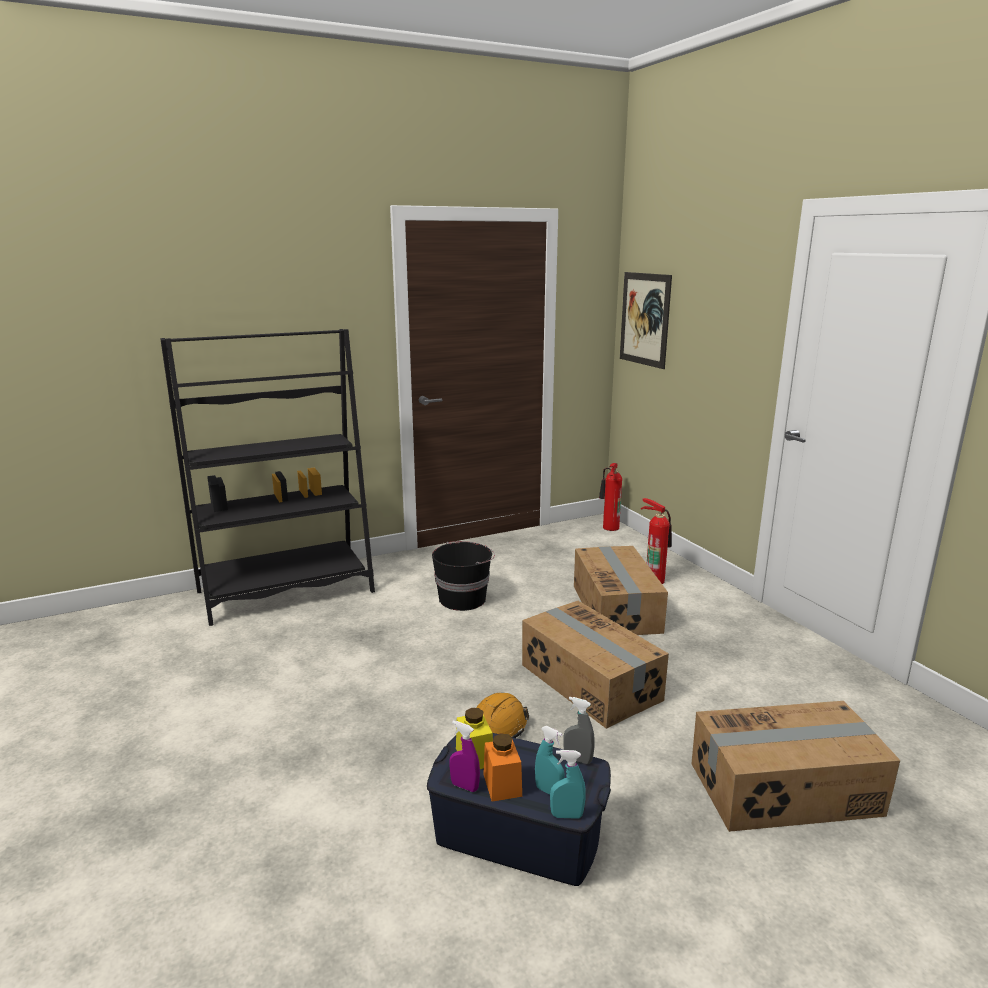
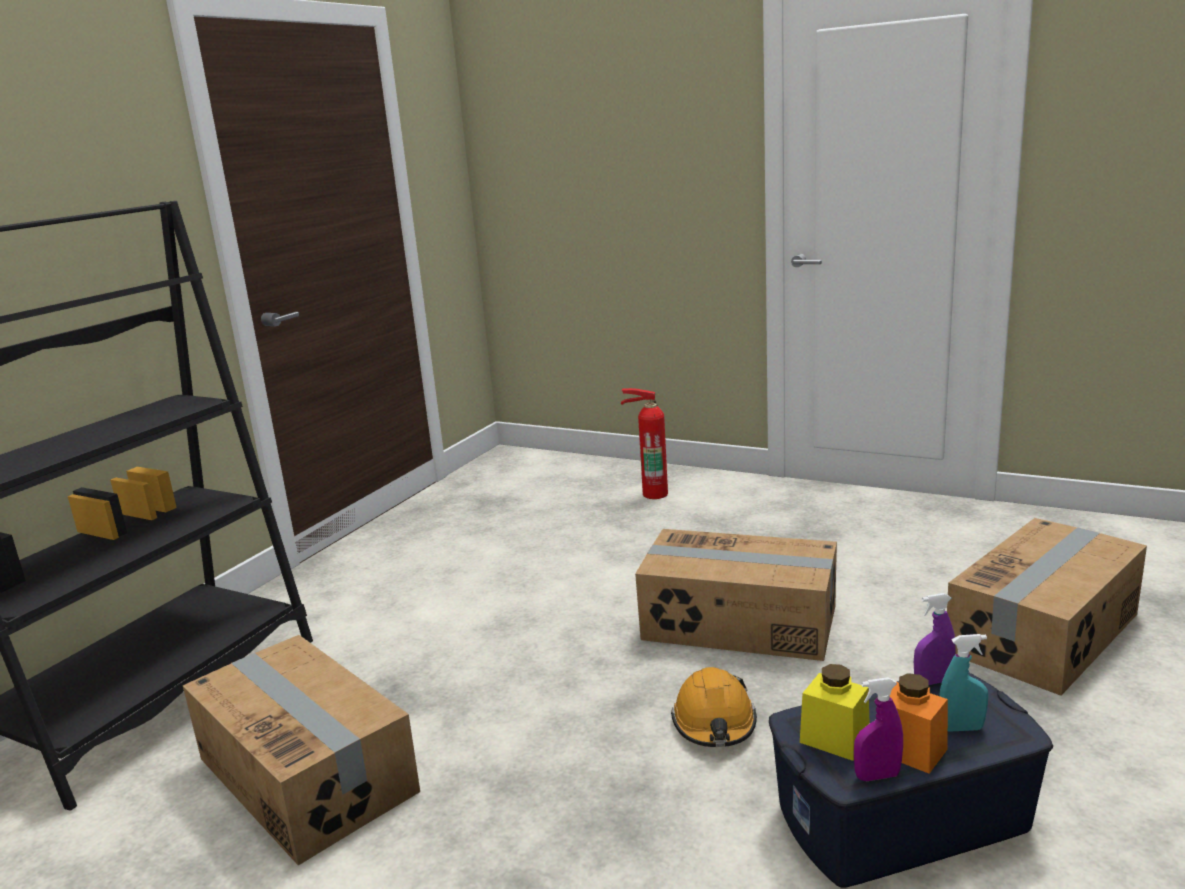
camera: 35 degrees left, 0 degrees up
(463, 599) = (458, 599): black bucket -> none
(566, 815) = (1016, 741): turquoise spray bottle -> none
(578, 759) = (933, 681): grey spray bottle -> purple spray bottle
(609, 528) = (526, 458): fire extinguisher -> none
(617, 608) = (656, 536): cardboard box -> cardboard box (308, 774)
(644, 319) = (524, 160): picture -> none

